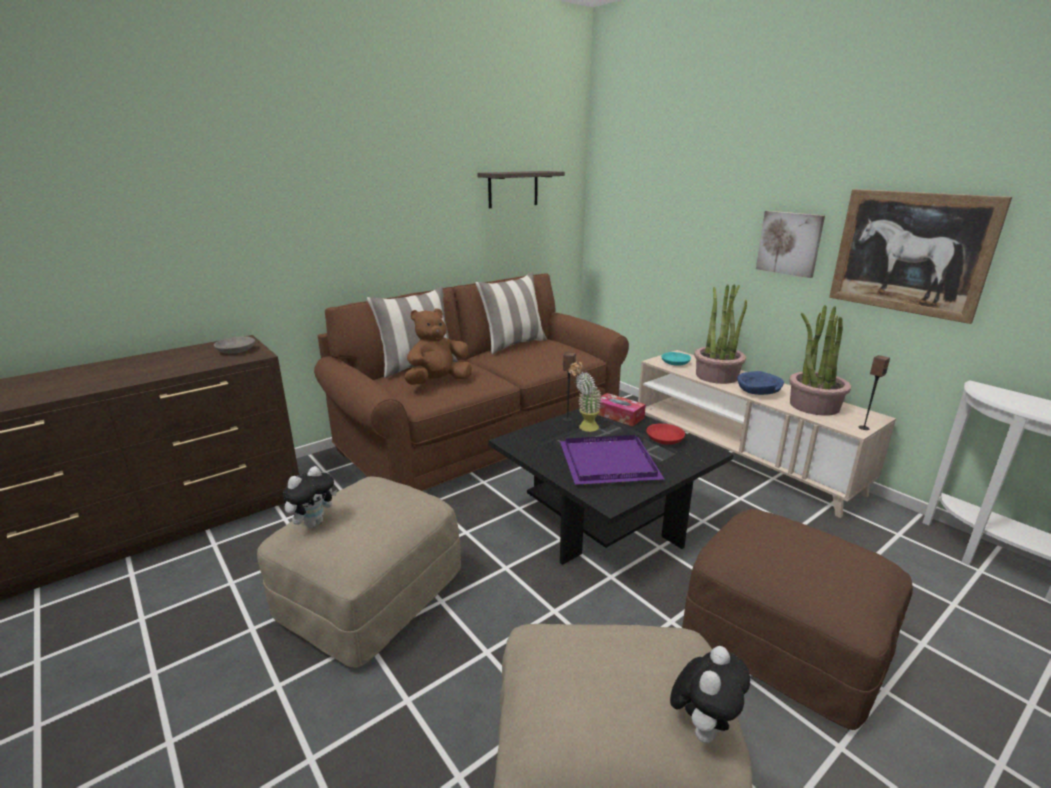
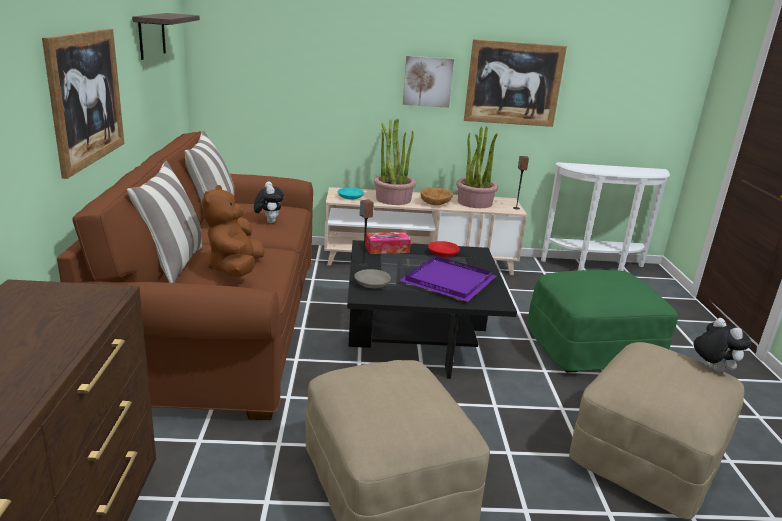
camera: 55 degrees left, 0 degrees up
(236, 350) = (58, 300): grey bowl -> grey bowl (371, 284)
(313, 522) = (386, 423): plush toy -> plush toy (268, 221)
(389, 231) = (86, 98): none -> picture
(584, 428) = (386, 266): potted plant -> none
(758, 392) = (435, 203): blue bowl -> brown bowl
(782, 644) = (592, 349): brown ottoman -> green ottoman

